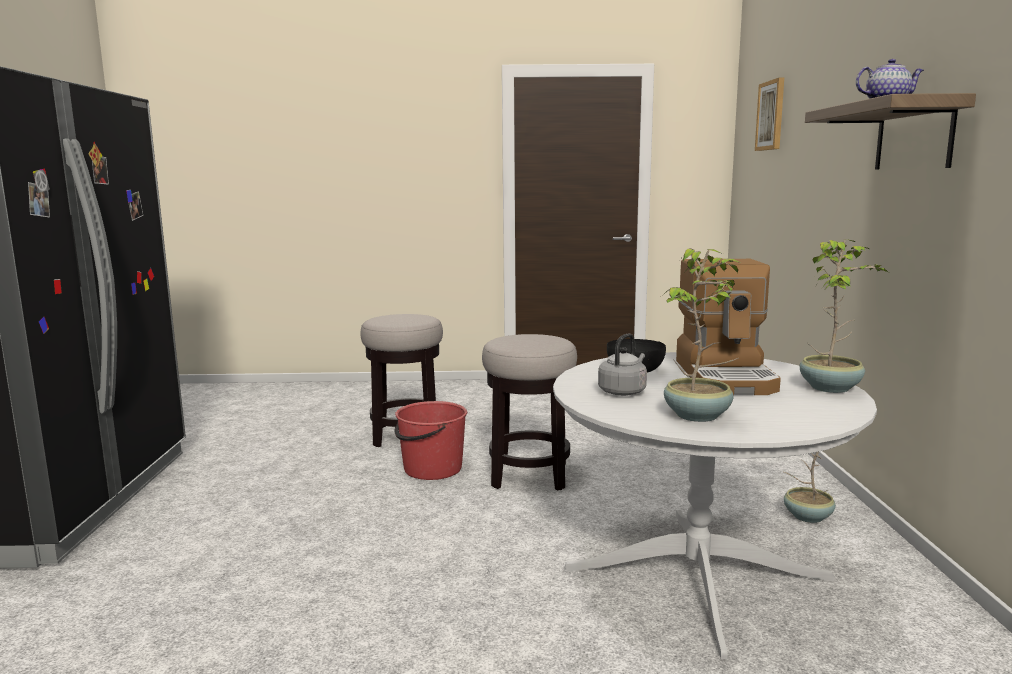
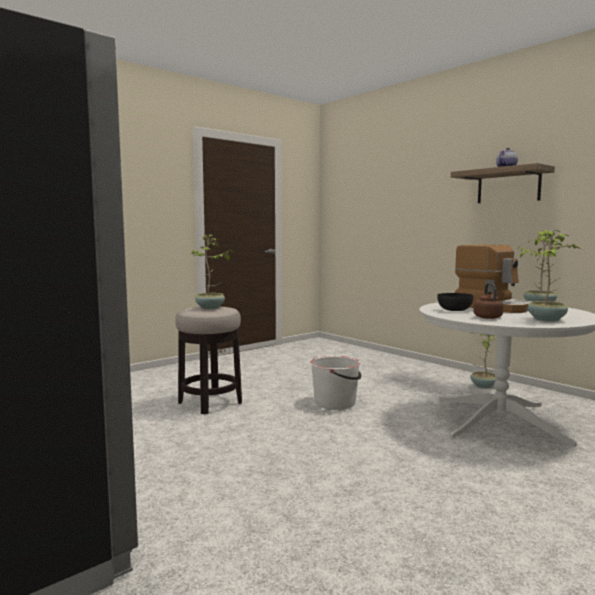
camera: 40 degrees left, 5 degrees down
(404, 317) = (210, 308): none -> potted plant
(432, 469) = (273, 415): red bucket -> none
(529, 475) = (335, 403): stool -> white bucket
(623, 391) = (487, 317): grey kettle -> brown kettle
(771, 115) = (365, 176): picture -> none

